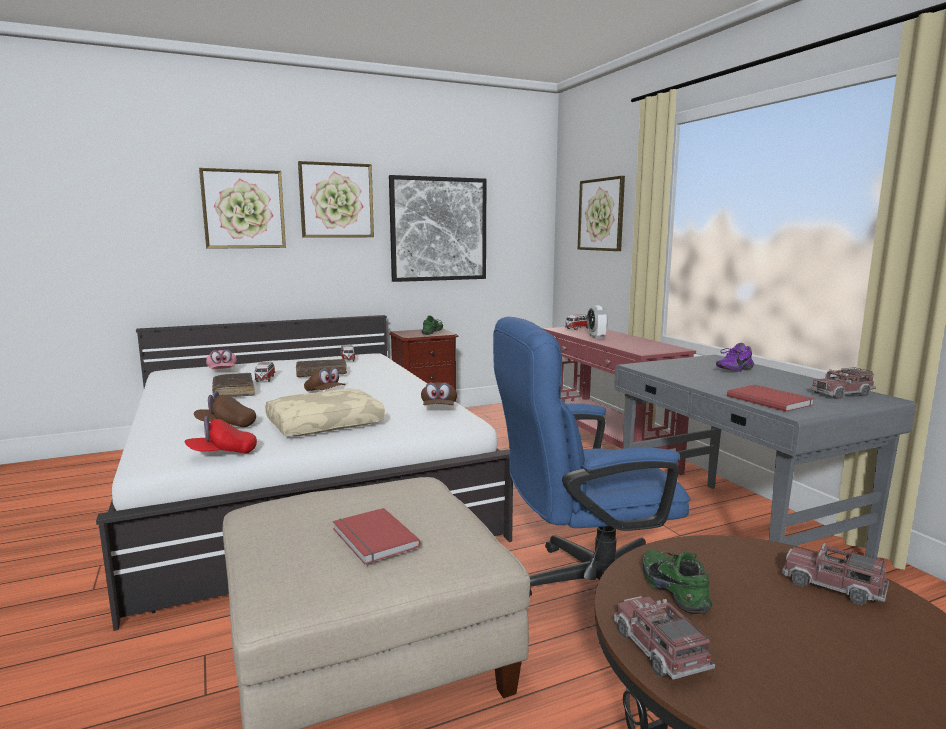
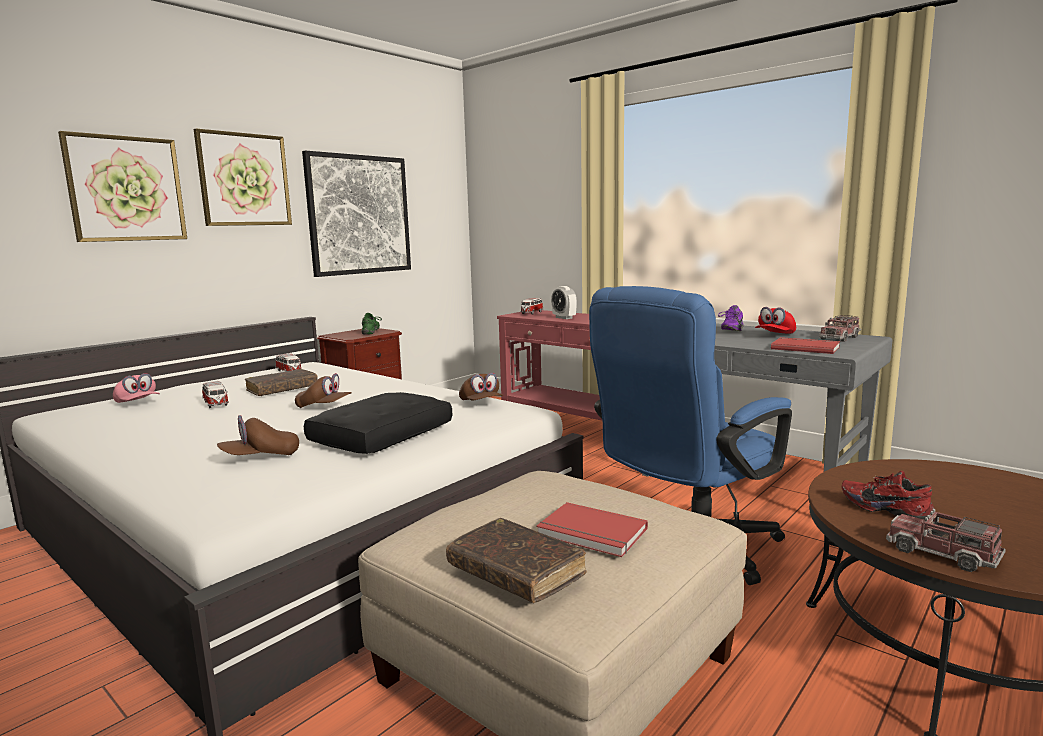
camera: 25 degrees left, 0 degrees up
(222, 453) = (309, 486): red cap -> red cap (775, 336)
(233, 391) = (198, 422): brown book -> brown book (515, 572)
(325, 424) = (381, 436): beige pillow -> black pillow
(601, 214) = (532, 197): picture -> none
(677, 590) = (886, 509): green shoe -> red shoe
(833, 586) = (968, 480): toy truck -> none

